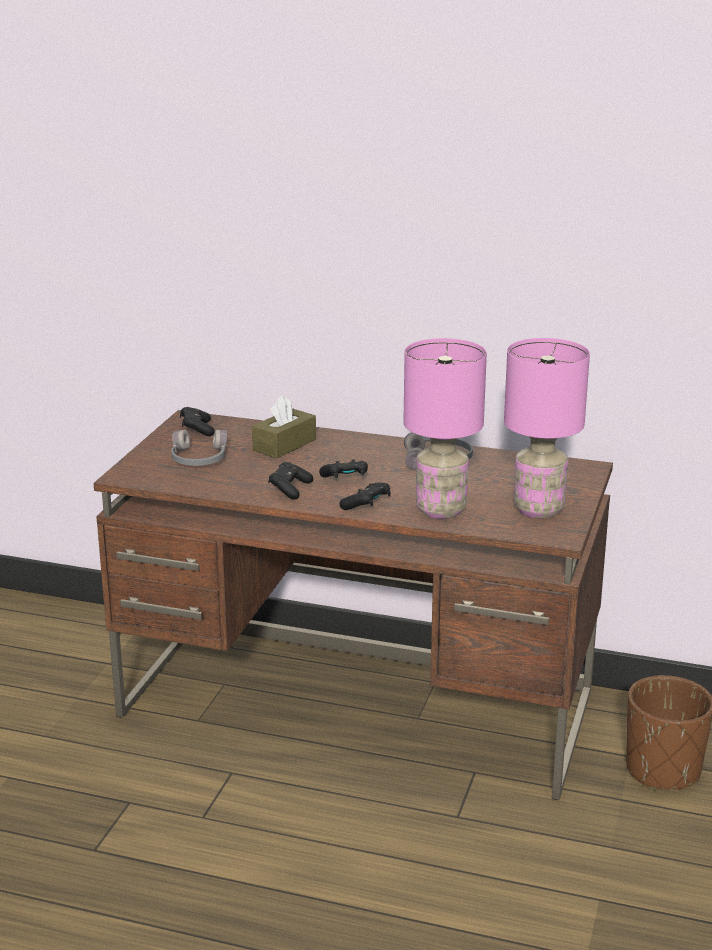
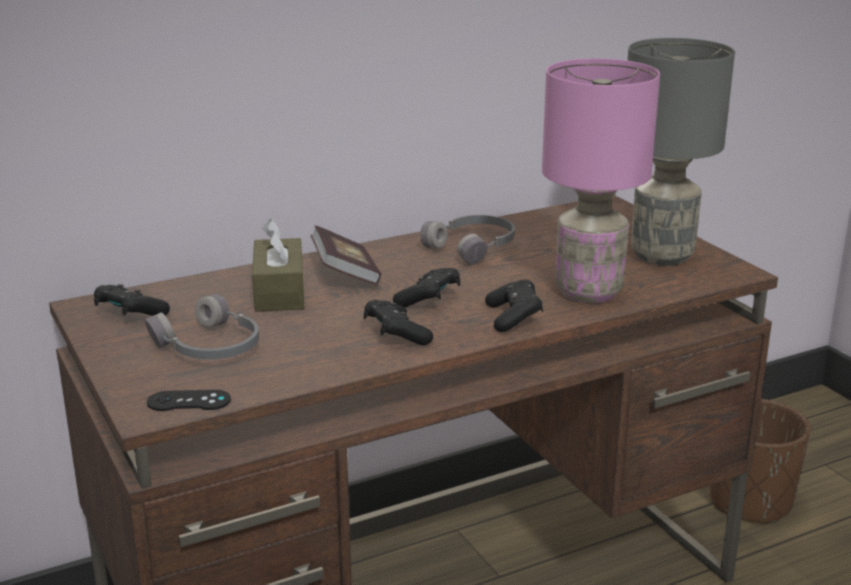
camera: 45 degrees left, 0 degrees up
(144, 479) = (189, 401): none -> black game controller
(335, 449) = (345, 274): none -> book
(539, 510) = (663, 256): pink table lamp -> grey table lamp

